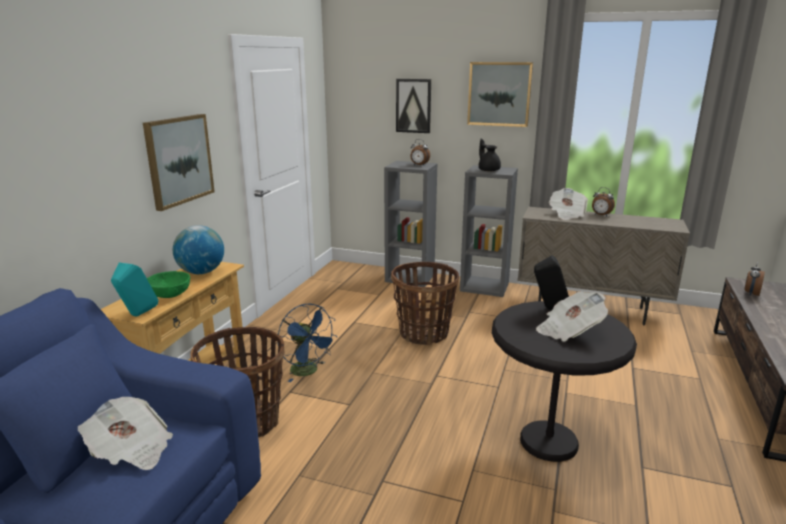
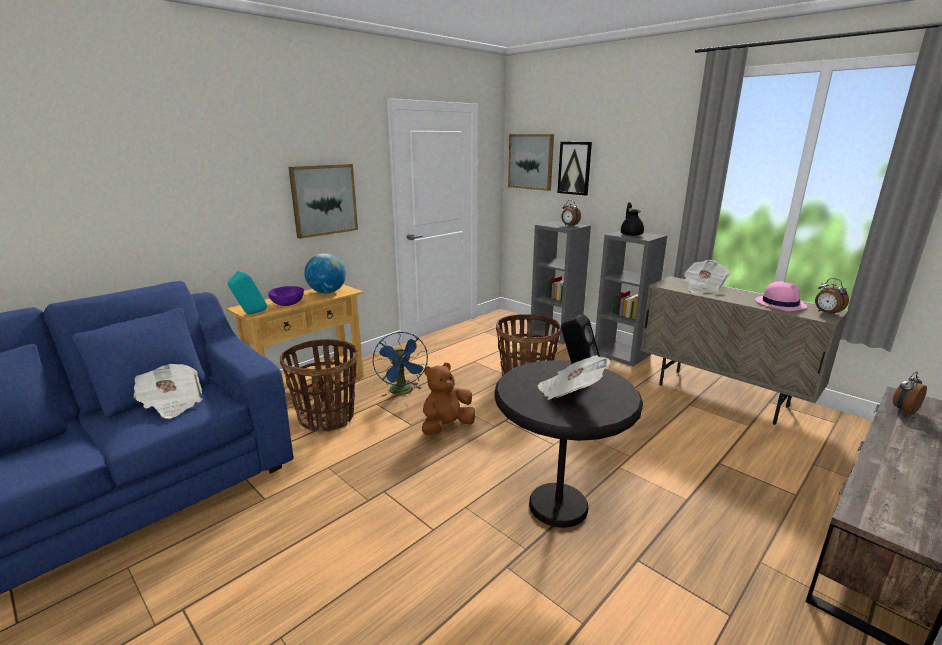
camera: 25 degrees right, 0 degrees up
(169, 294) = (287, 303): green bowl -> purple bowl
(386, 397) = (446, 427): none -> brown plush toy
(499, 94) = (654, 157): picture -> picture (531, 161)
(601, 215) = (743, 293): alarm clock -> alarm clock (826, 313)
(635, 221) = (779, 303): none -> pink hat

